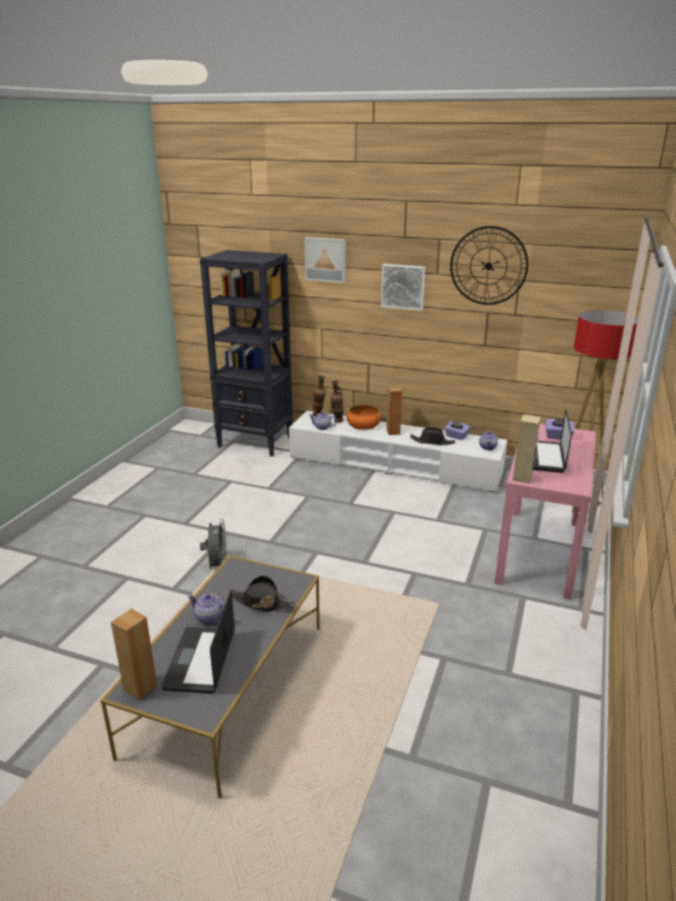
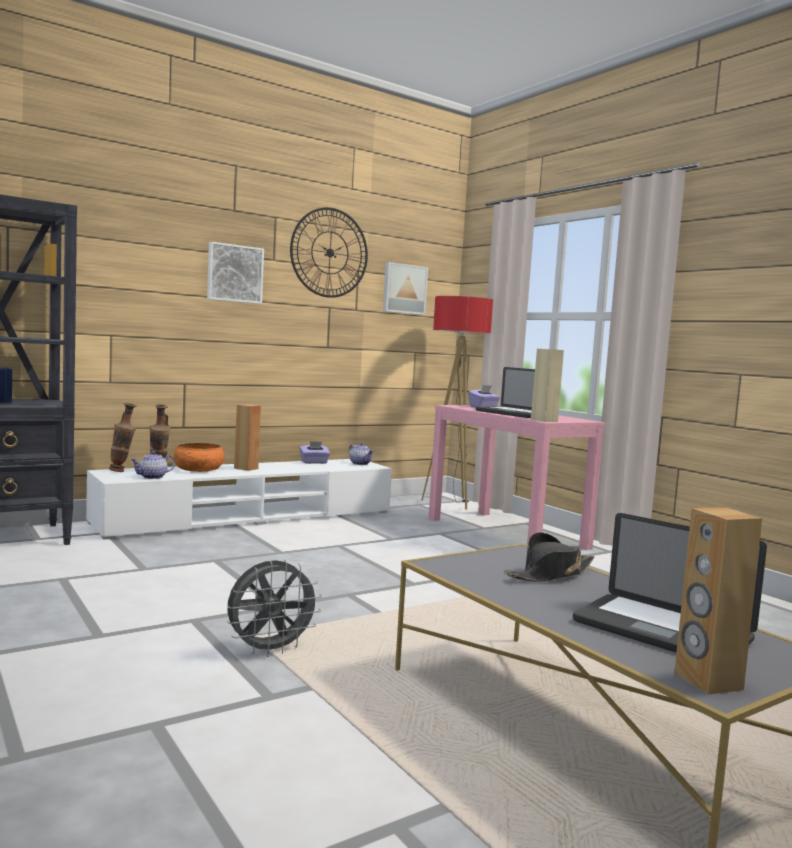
camera: 55 degrees left, 20 degrees down
(209, 618) = (554, 603): teapot -> none
(217, 566) = (270, 650): grey fan -> grey fan turned 120 degrees clockwise
(326, 259) = (123, 230): picture -> picture (404, 289)
(432, 442) = (304, 468): black hat -> none

